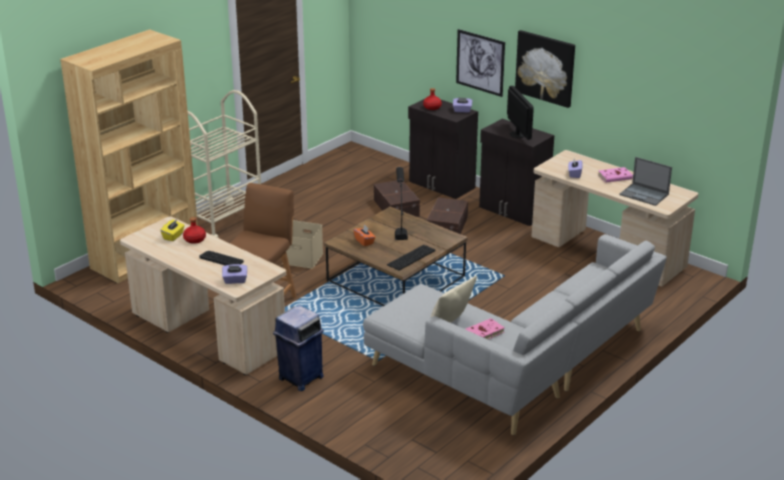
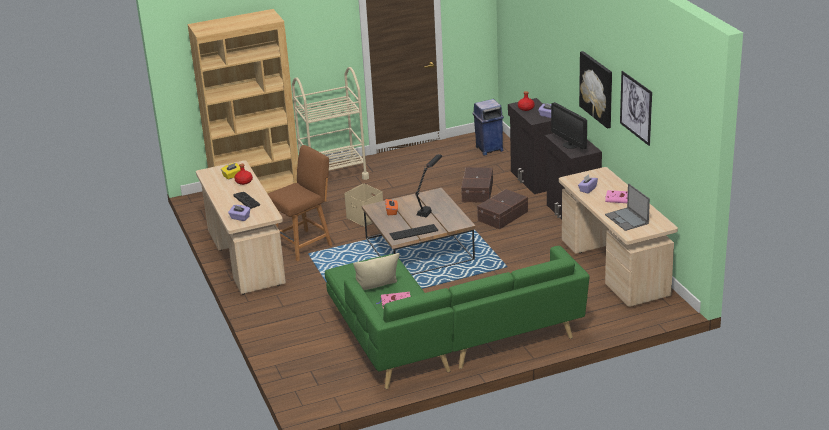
camera: 30 degrees right, 0 degrees up
(300, 378) = (277, 306): blue trash can -> blue trash can (488, 149)
(480, 62) = (563, 75): picture -> picture (636, 107)
(517, 134) = (570, 145): monitor -> monitor turned 135 degrees clockwise
(518, 367) = (441, 340): grey sofa -> green sofa

